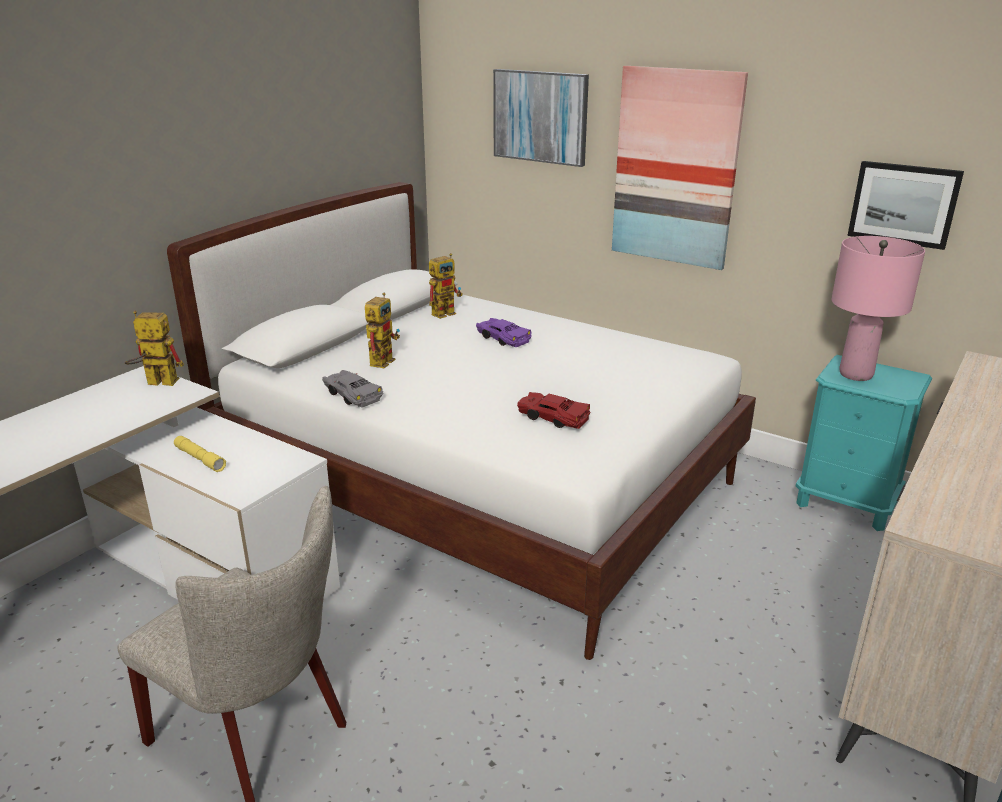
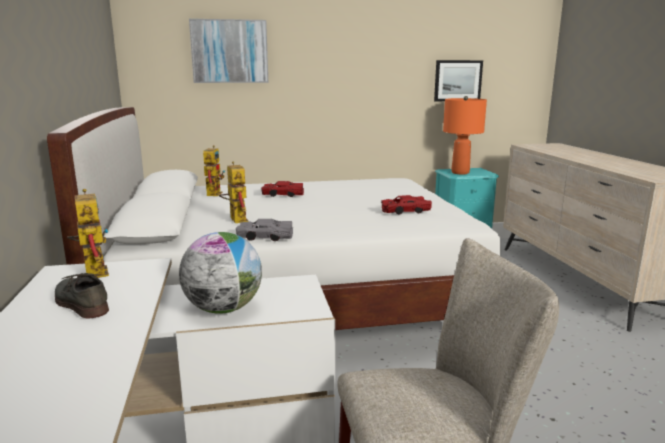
camera: 45 degrees left, 10 degrees down
(95, 411) = (80, 303): none -> grey shoe
(155, 383) = (92, 271): toy robot -> toy robot turned 105 degrees clockwise
(200, 459) = (223, 309): yellow flashlight -> globe
(502, 338) = (283, 194): purple toy car -> red toy car
(675, 168) = (332, 76): picture -> none
(856, 375) = (460, 172): pink table lamp -> orange table lamp

